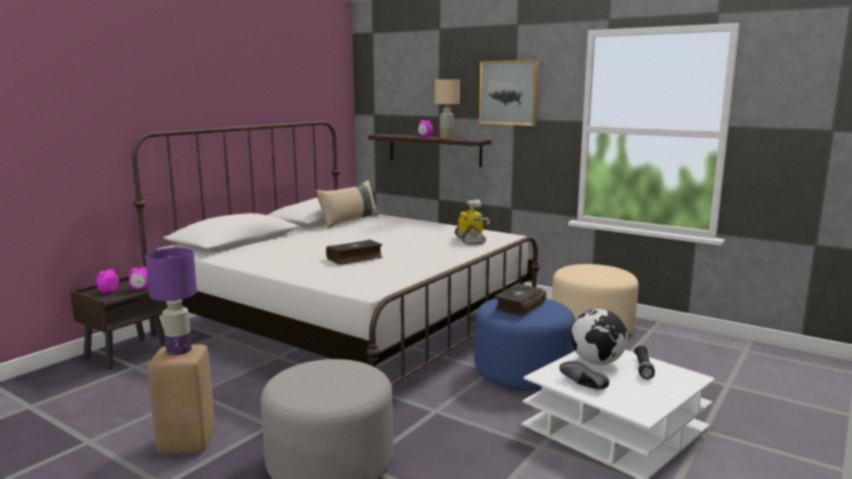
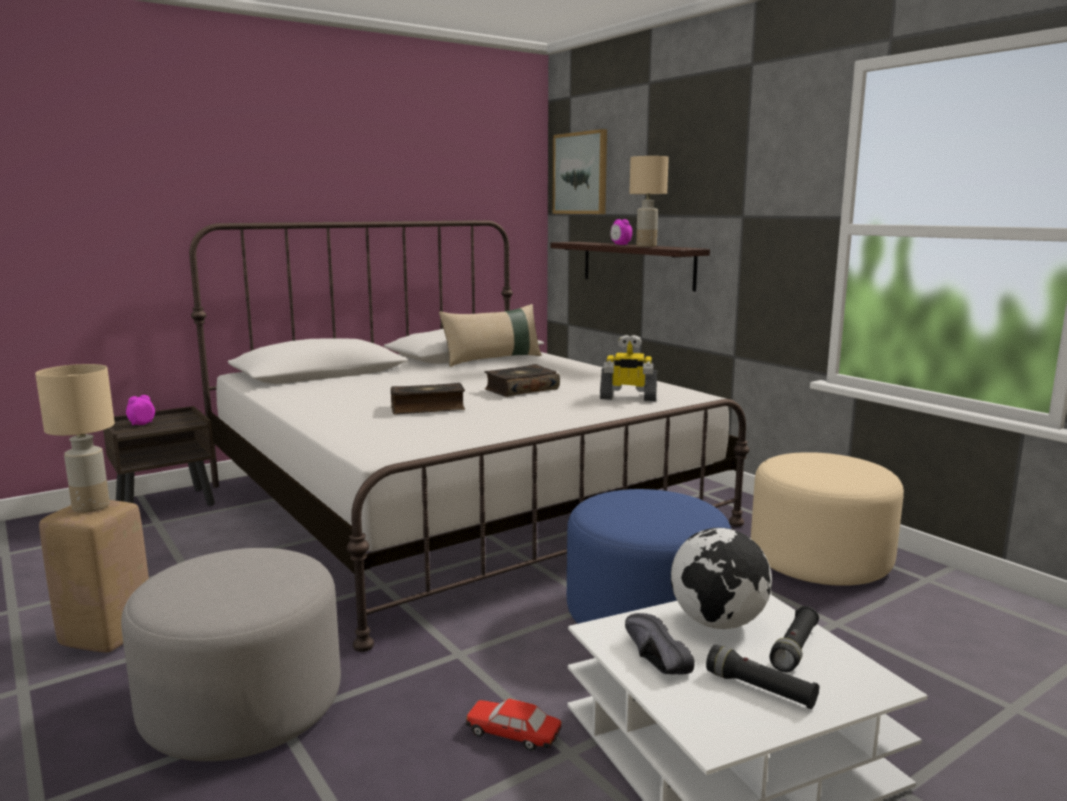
camera: 20 degrees right, 0 degrees up
(140, 289) = (178, 424): alarm clock -> none
(178, 350) = (90, 507): purple table lamp -> beige table lamp
(471, 240) = (627, 397): toy robot -> toy robot turned 90 degrees clockwise
(504, 444) = (513, 734): none -> toy car
(509, 92) = (735, 174): picture -> picture (580, 173)
(519, 306) = (639, 507): book -> book (521, 389)
(643, 389) = (760, 689): none -> black flashlight

